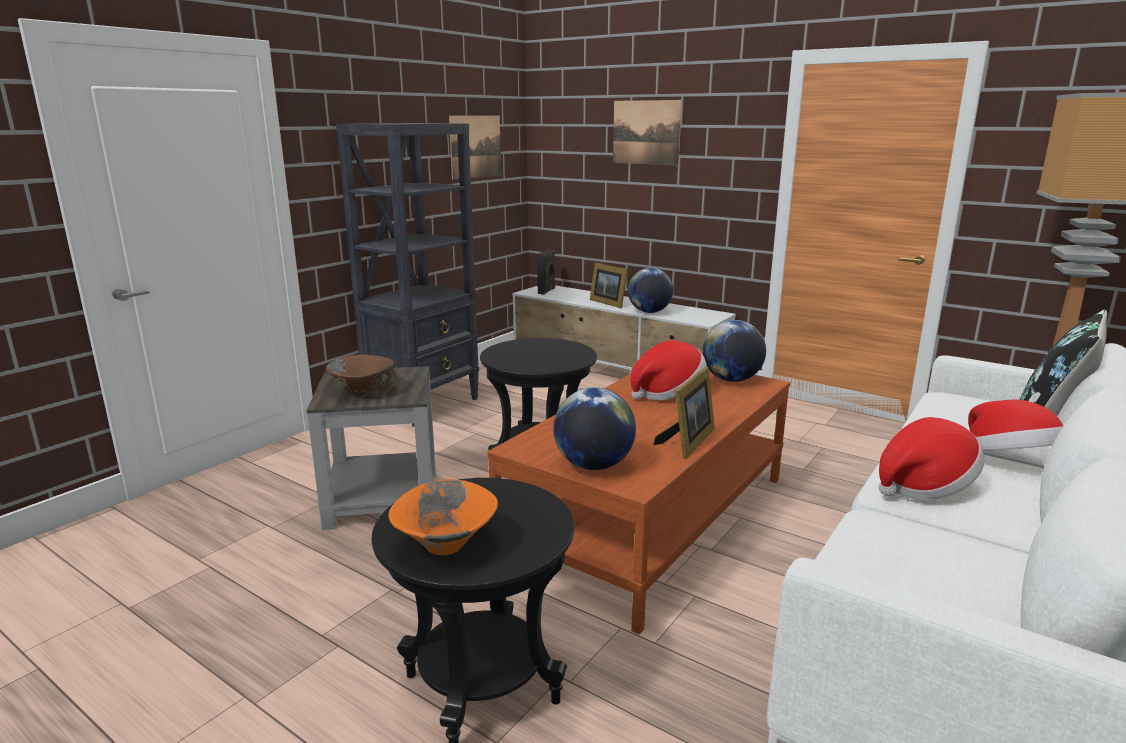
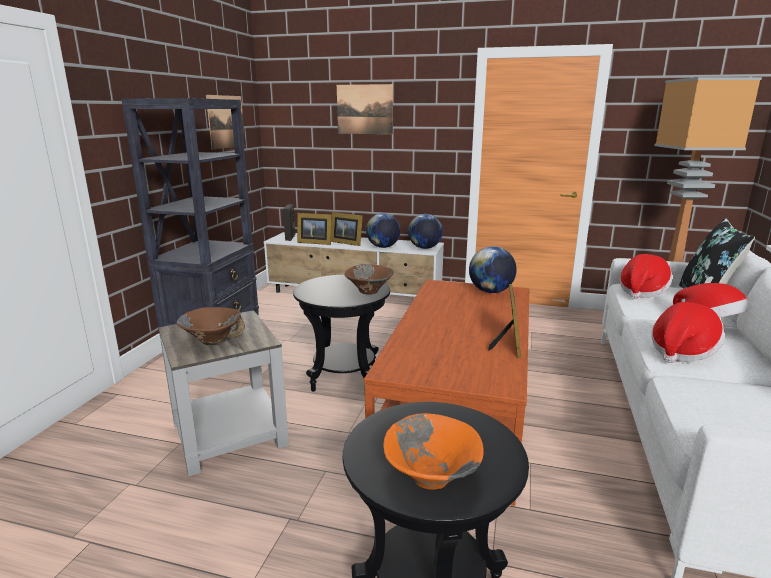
camera: 20 degrees left, 0 degrees up
(565, 361) = (369, 292): none -> brown bowl
(569, 299) = (314, 242): none -> picture frame
(593, 465) = (459, 375): globe -> globe (424, 248)
(667, 393) = (457, 307): hat -> hat (642, 291)

